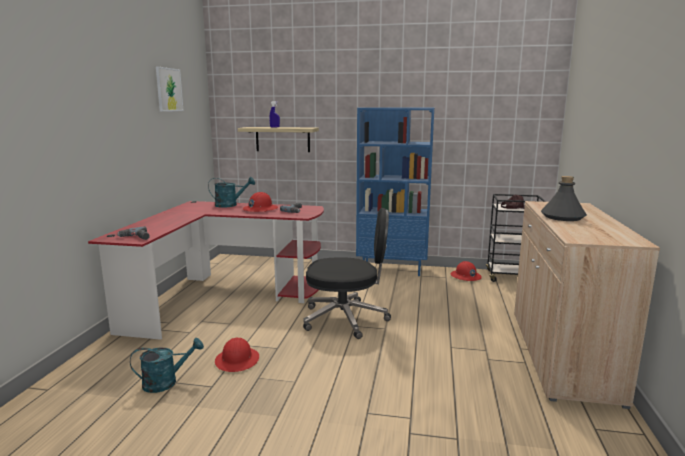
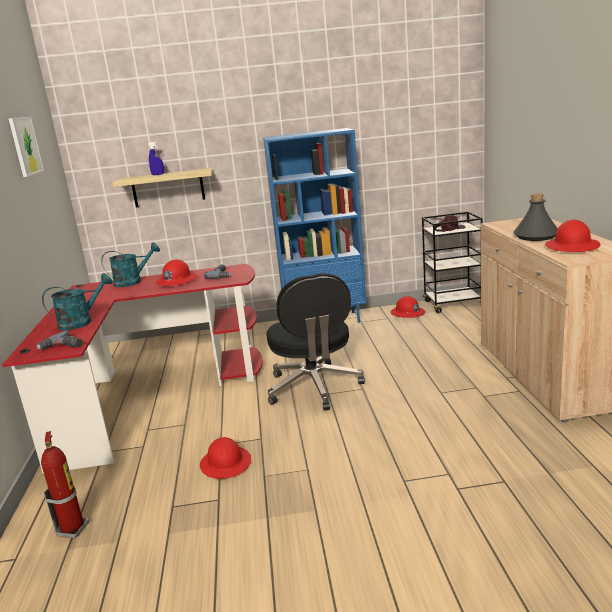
camera: 15 degrees left, 5 degrees up
(98, 379) = (73, 529): none -> fire extinguisher
(166, 382) = (161, 509): turquoise watering can -> turquoise watering can (81, 322)
(346, 319) = (314, 388): black office chair -> black office chair turned 90 degrees clockwise
(588, 229) = (572, 246): none -> red hard hat

